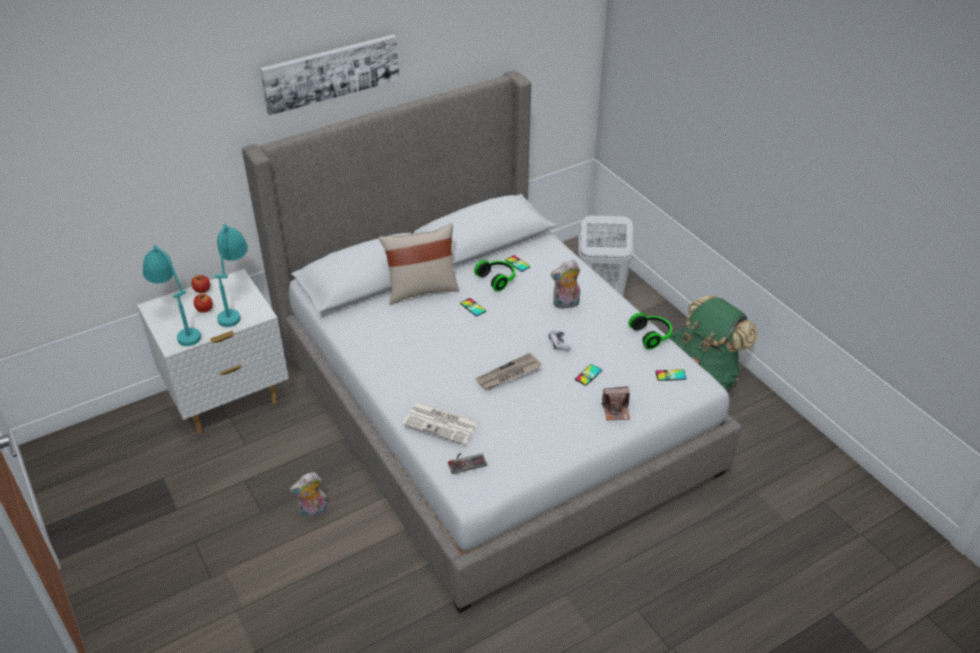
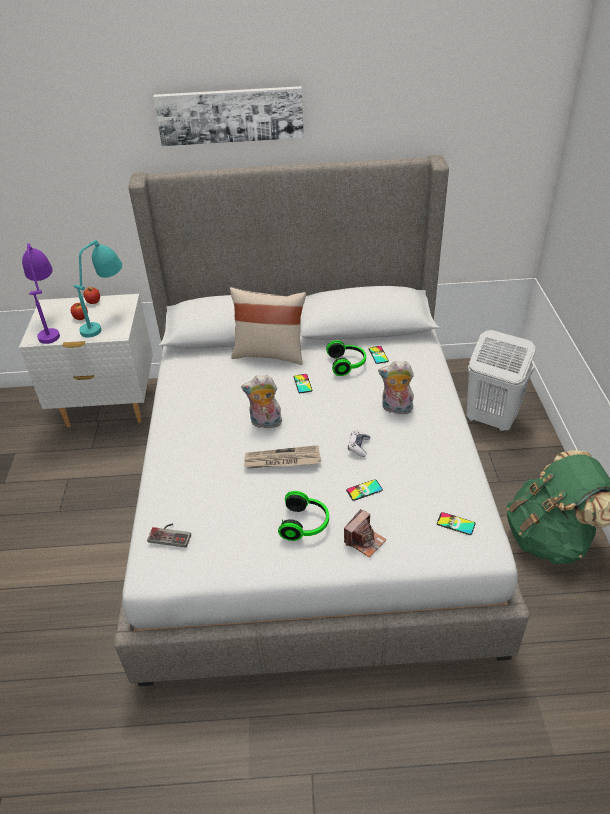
camera: 30 degrees right, 0 degrees up
(178, 325) = (51, 324): turquoise table lamp -> purple table lamp
(313, 512) = (96, 528): plush toy -> plush toy (265, 423)
(442, 423) = (180, 486): newspaper -> none
(616, 410) = (364, 541): camera -> camera turned 75 degrees counterclockwise
(652, 336) = (465, 472): headphones -> headphones (305, 524)

